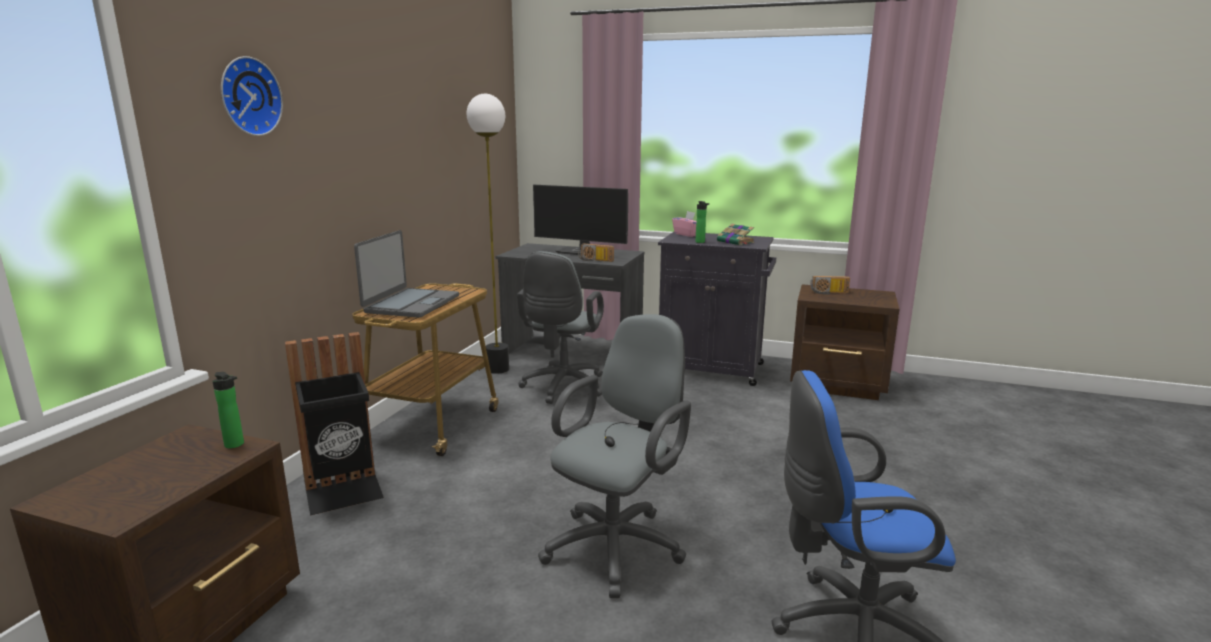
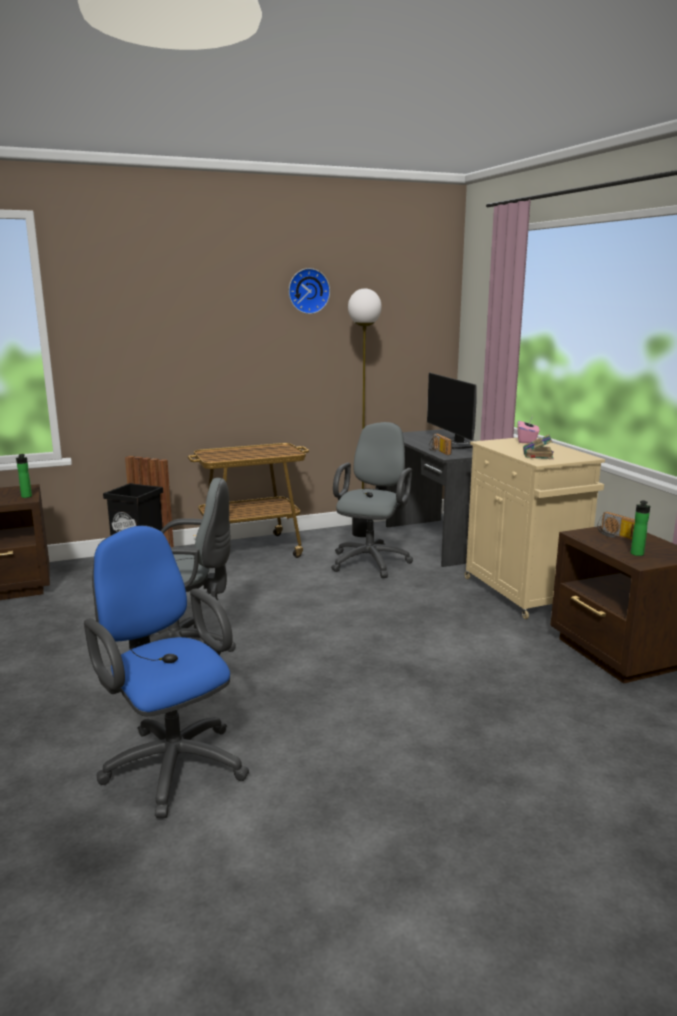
camera: 50 degrees right, 0 degrees up
(248, 96) = (127, 297): wall clock -> wall clock (308, 291)
(411, 304) = (236, 452): laptop -> none
(562, 388) = (371, 560): grey office chair -> grey office chair turned 135 degrees clockwise
(701, 242) = (504, 449): bottle -> bottle (637, 554)
(712, 369) = (524, 593): black cabinet -> beige cabinet

